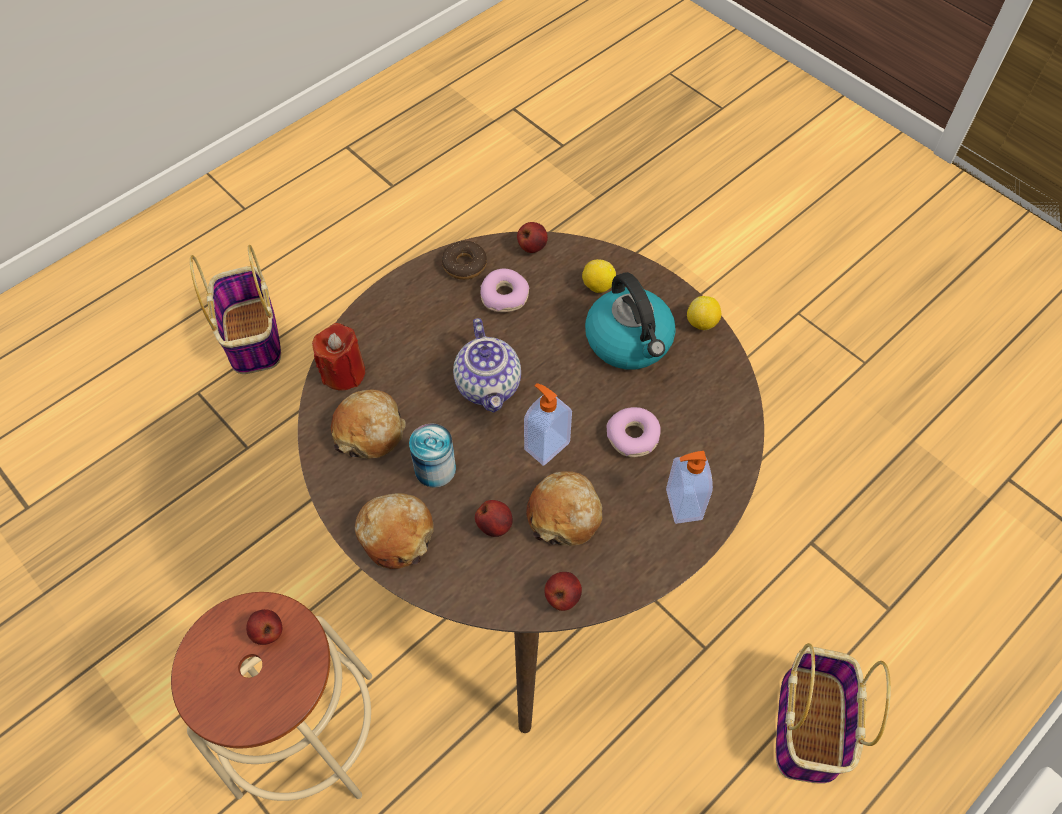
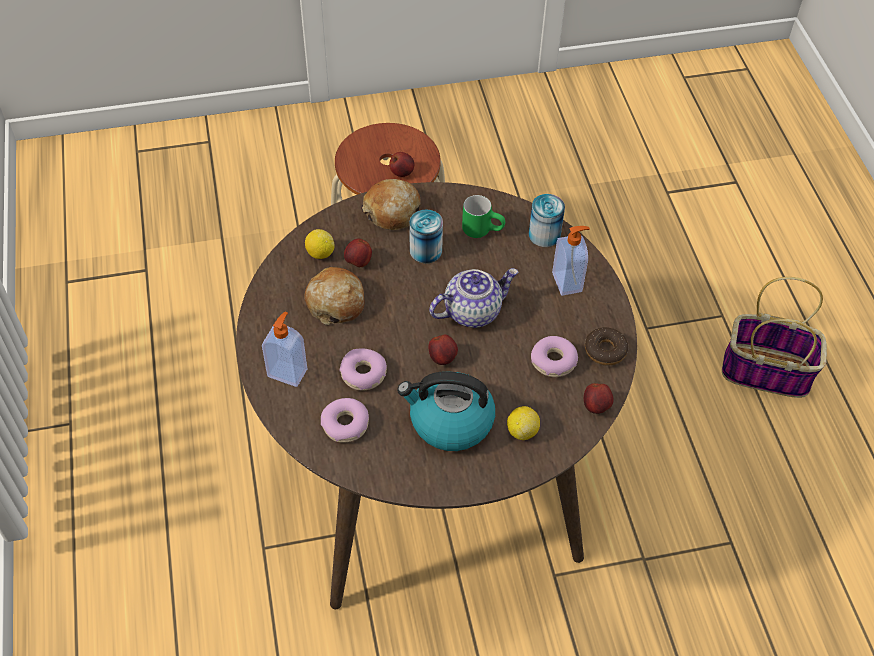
camera: 120 degrees right, 5 degrees down
(343, 372) = (544, 235): red candle -> can
(369, 431) = (483, 229): bread -> green mug
(489, 386) = (472, 311): teapot -> teapot turned 135 degrees clockwise
(546, 445) = (397, 319): soap dispenser -> soap dispenser (568, 282)
(562, 597) = (281, 272): apple -> apple (443, 358)
(698, 419) = (345, 425): none -> donut
(702, 323) = (431, 485): lemon -> lemon (320, 253)
(809, 727) = (153, 581): basket -> none

